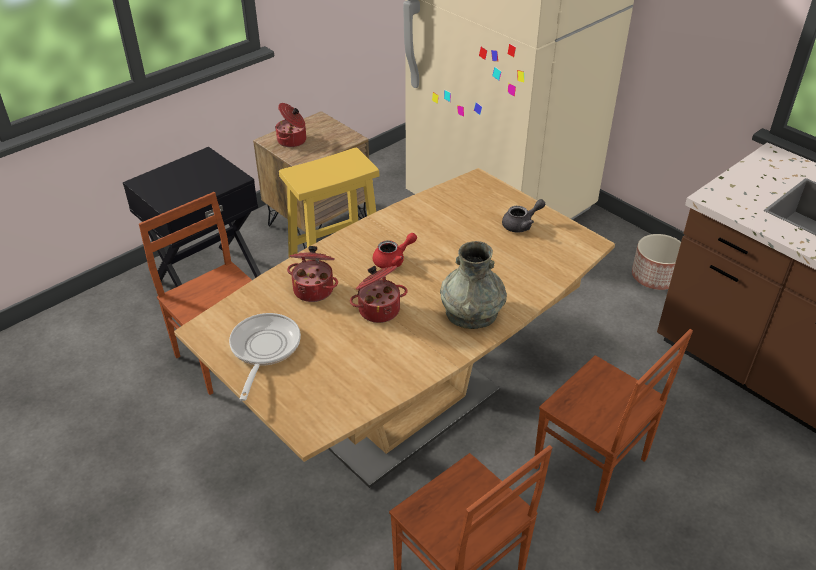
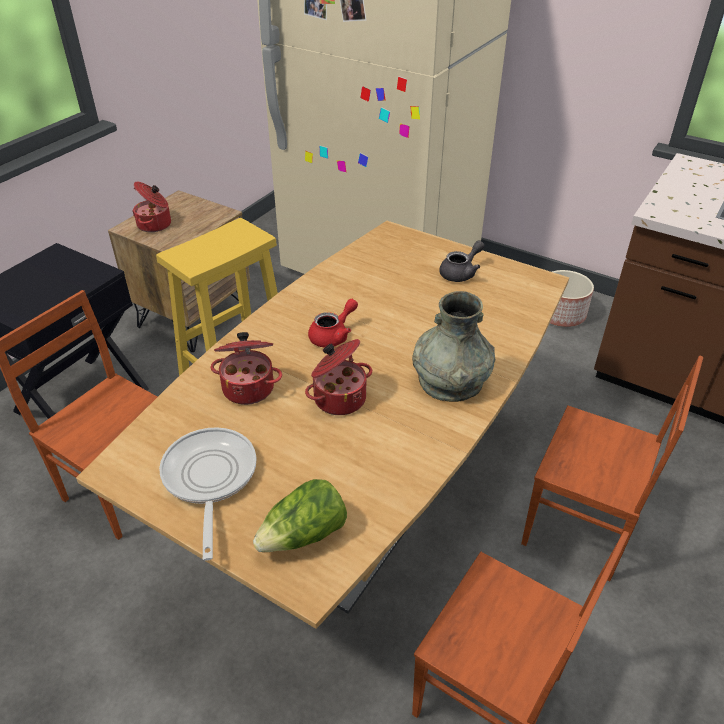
camera: 15 degrees left, 0 degrees up
(316, 400) = (304, 535): none -> lettuce

